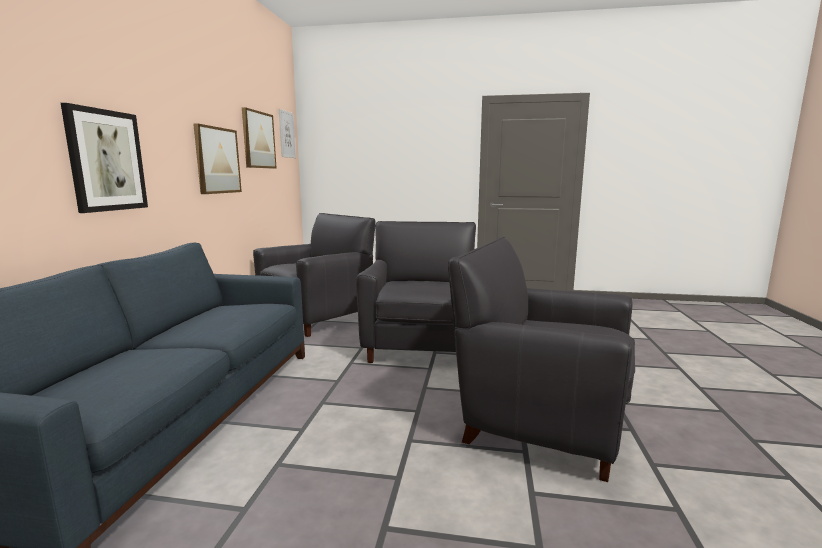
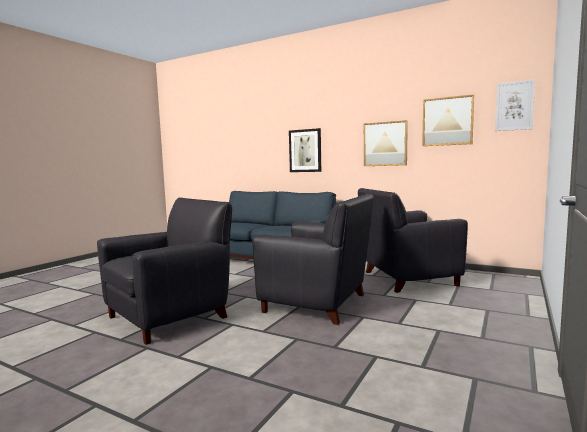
camera: 110 degrees right, 5 degrees down
(318, 317) = (407, 278): black armchair -> black armchair turned 105 degrees clockwise

